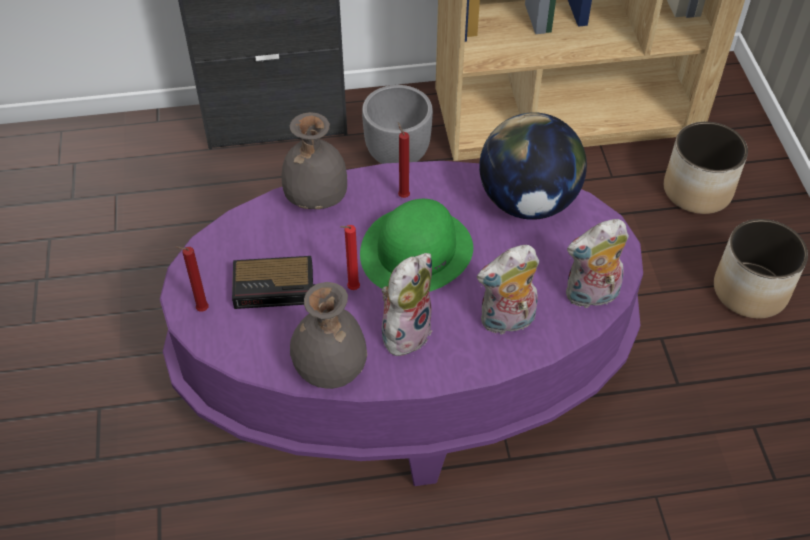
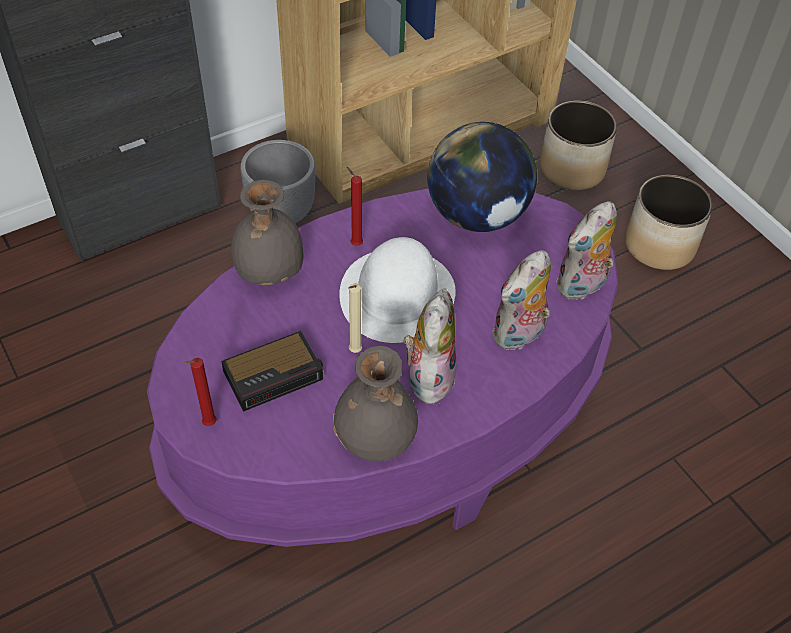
camera: 25 degrees left, 0 degrees up
(351, 289) = (353, 352): red candle -> beige candle
(416, 250) = (397, 293): green hat -> white hat

